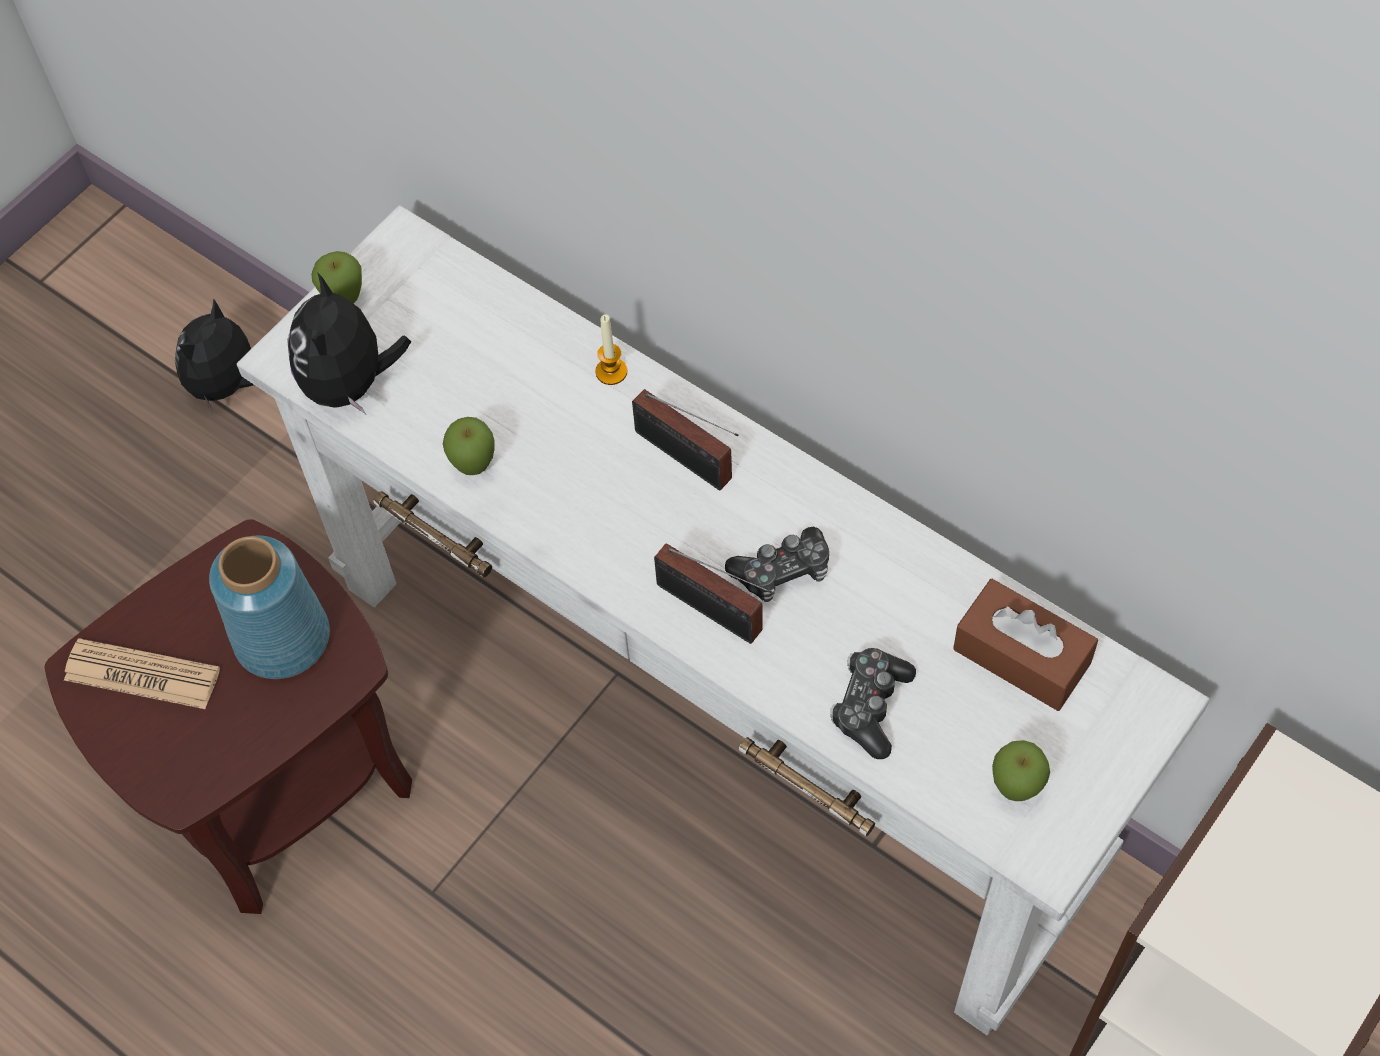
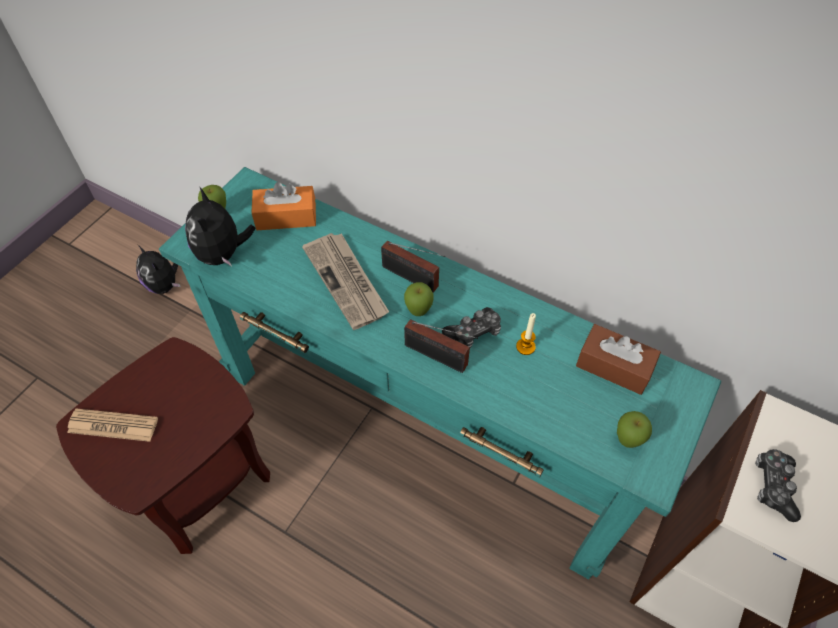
camera: 10 degrees left, 5 degrees down
(228, 386) = (165, 285): plush toy -> plush toy turned 60 degrees counterclockwise
(281, 639) = (192, 399): blue vase -> none
(469, 317) = (286, 217): none -> orange tissue box
(474, 467) = (295, 291): apple -> apple (418, 312)
(568, 456) = (347, 281): none -> newspaper
(611, 372) = (365, 238): candle -> candle (525, 347)
(708, 723) = (421, 428): white console table -> turquoise console table
(870, 706) = (535, 401): game controller -> game controller (773, 486)

